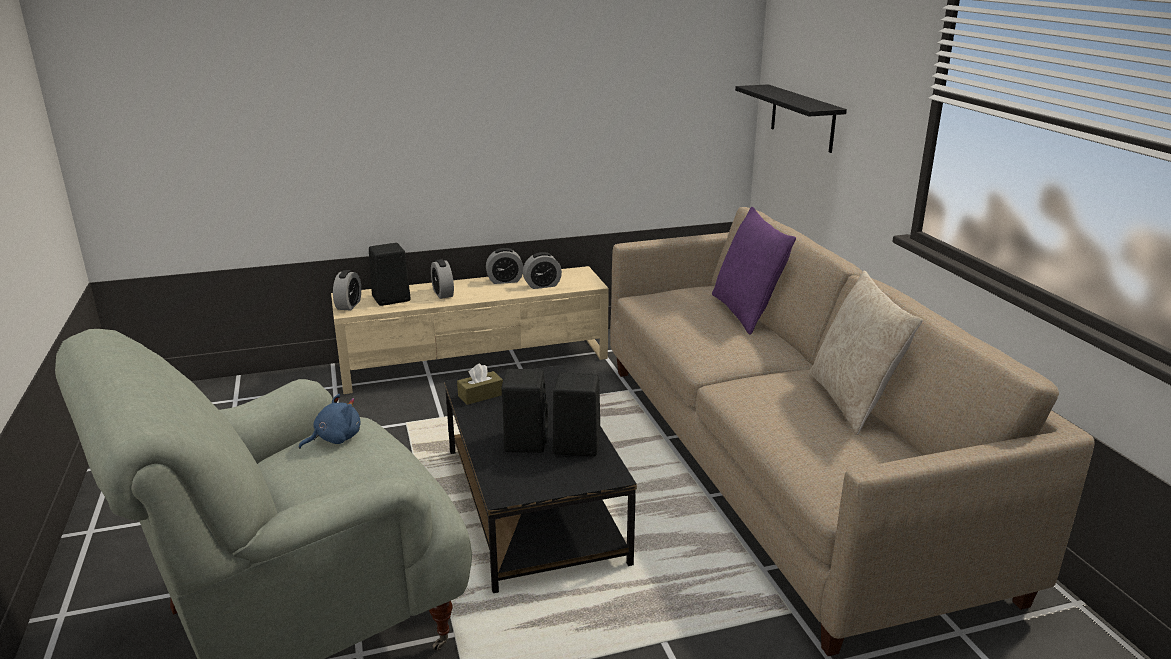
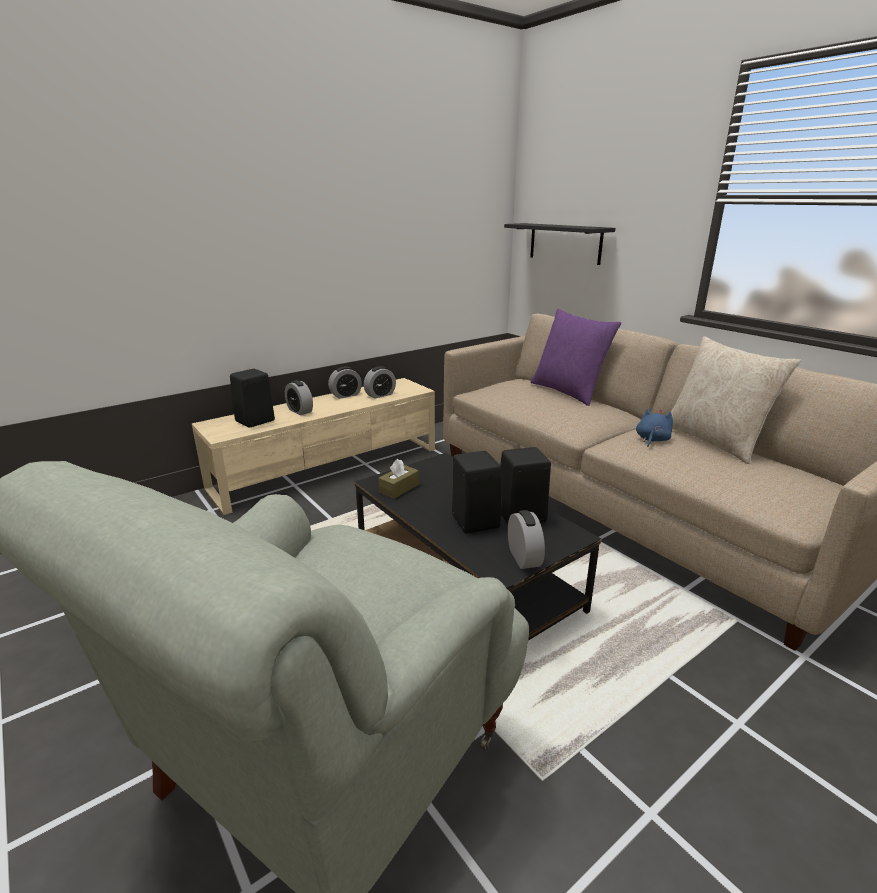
camera: 20 degrees left, 0 degrees up
(335, 439) = (335, 552): blue plush toy -> blue plush toy (652, 440)
(349, 305) = (217, 431): alarm clock -> alarm clock (524, 557)

